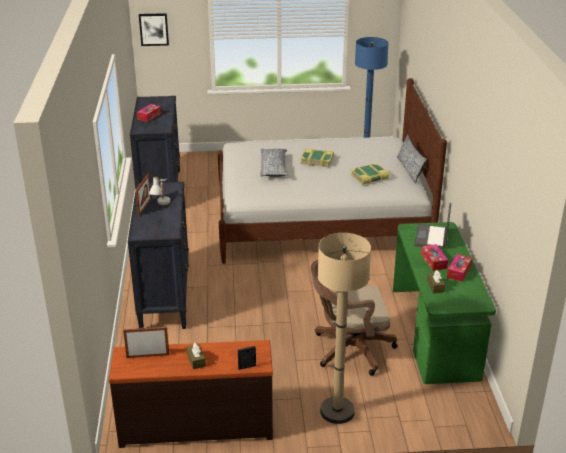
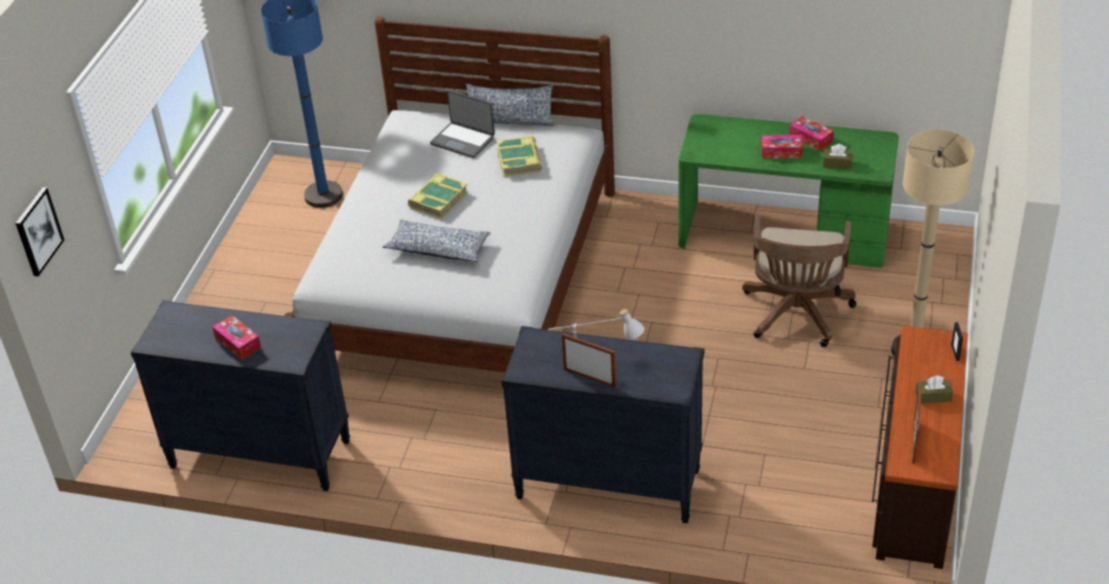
camera: 70 degrees left, 10 degrees up
(432, 238) = (725, 140): laptop -> laptop (463, 140)

